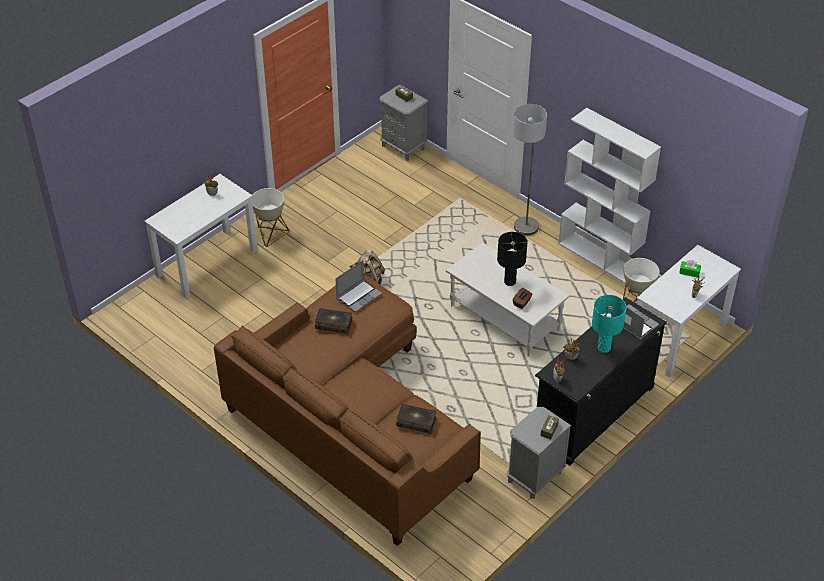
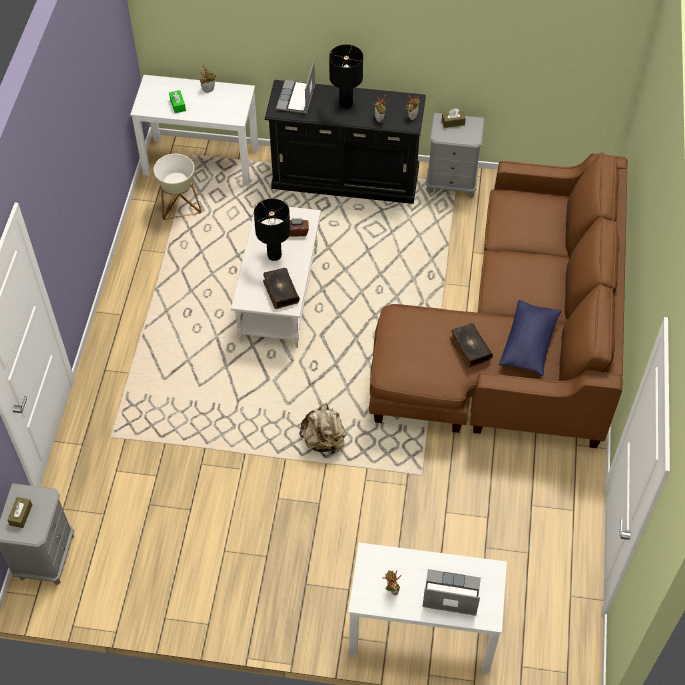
camera: 125 degrees left, 10 degrees up
(271, 234) = (320, 595): planter -> none
(308, 356) = (528, 344): none -> blue pillow
(359, 296) = (413, 351): laptop -> laptop (450, 594)
(416, 422) = (521, 222): book -> book (280, 291)
(523, 231) = (130, 347): grey floor lamp -> none
(599, 257) = (126, 264): white bookcase -> none
(604, 348) = (346, 104): turquoise table lamp -> black table lamp

